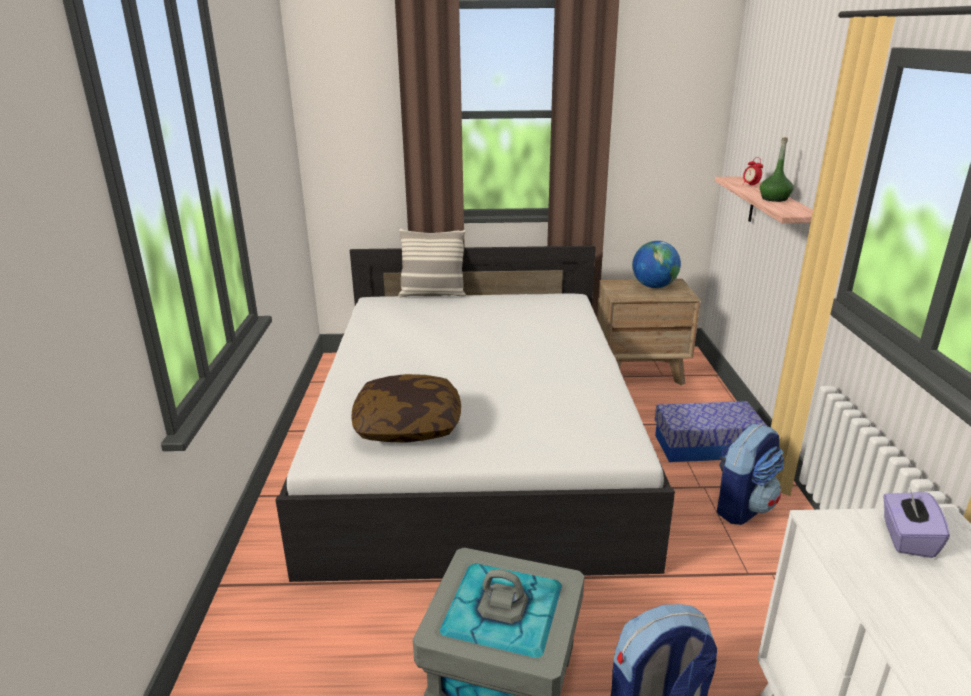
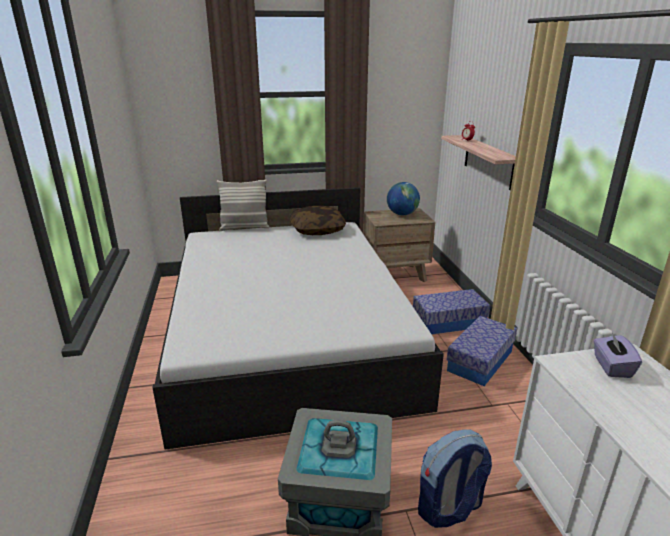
camera: 10 degrees left, 0 degrees up
(408, 425) = (247, 323): pillow -> pillow (317, 230)
(742, 507) = (480, 361): backpack -> storage box
(774, 199) = (485, 149): green bottle -> none

